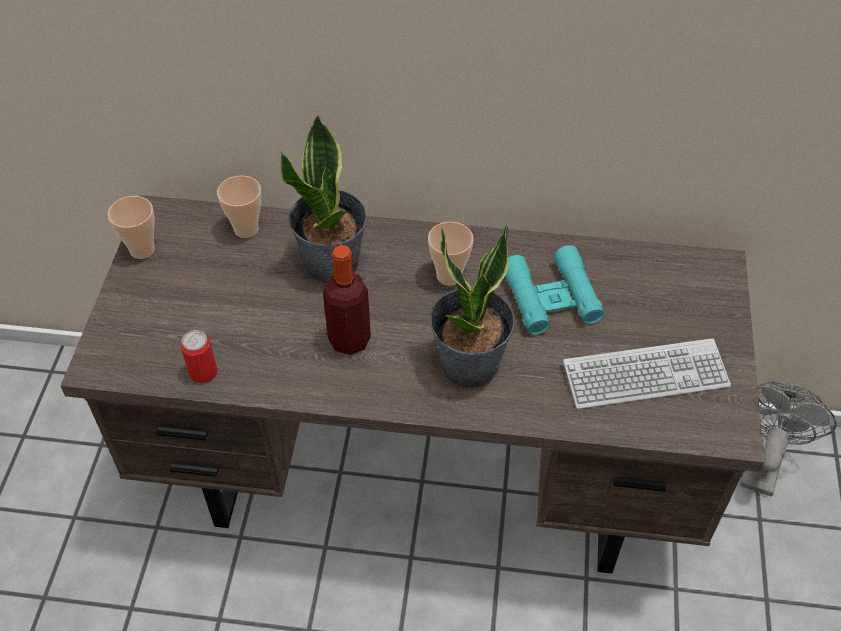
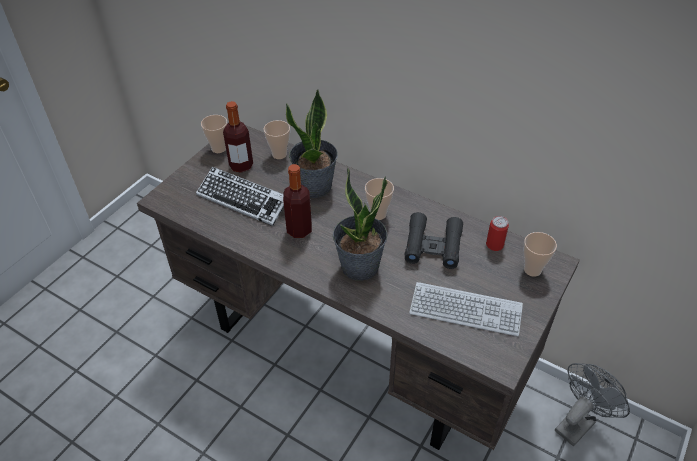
camera: 25 degrees right, 5 degrees down
(196, 267) = (241, 166): none -> bottle
(203, 372) = (211, 220): can -> can (494, 245)
(234, 322) = (243, 200): none -> keyboard
(551, 297) = (433, 246): turquoise binoculars -> black binoculars
(696, 286) = (532, 270): none -> cup

